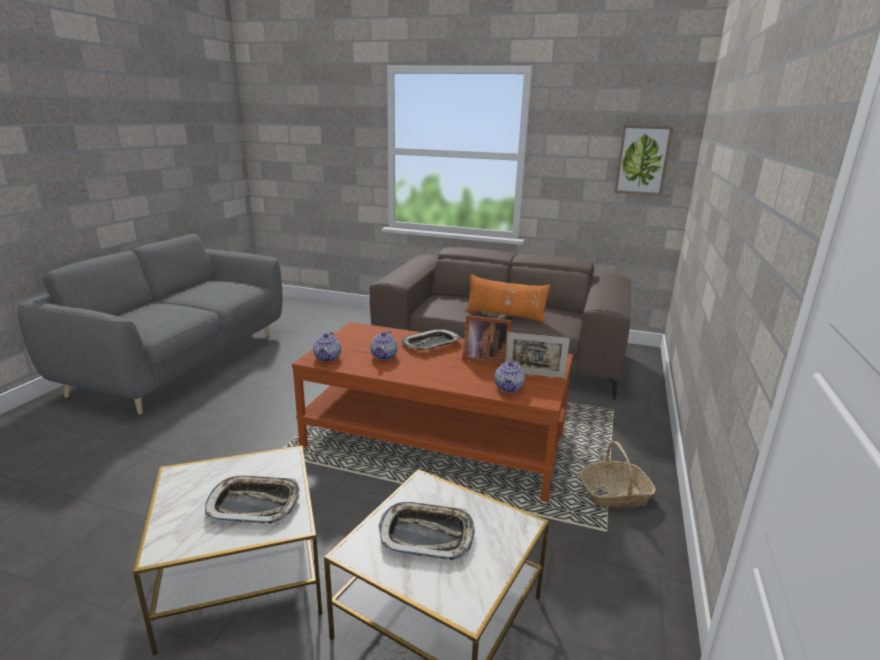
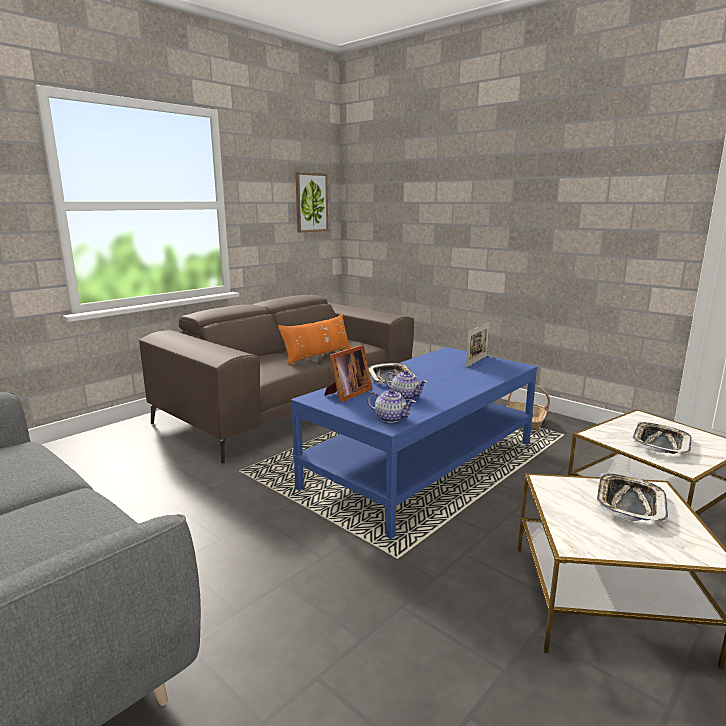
camera: 65 degrees left, 5 degrees down
(436, 440) = (422, 464): brown coffee table -> blue coffee table
(484, 359) = (437, 368): picture frame -> picture frame (347, 394)
(509, 388) = (497, 370): teapot -> none

